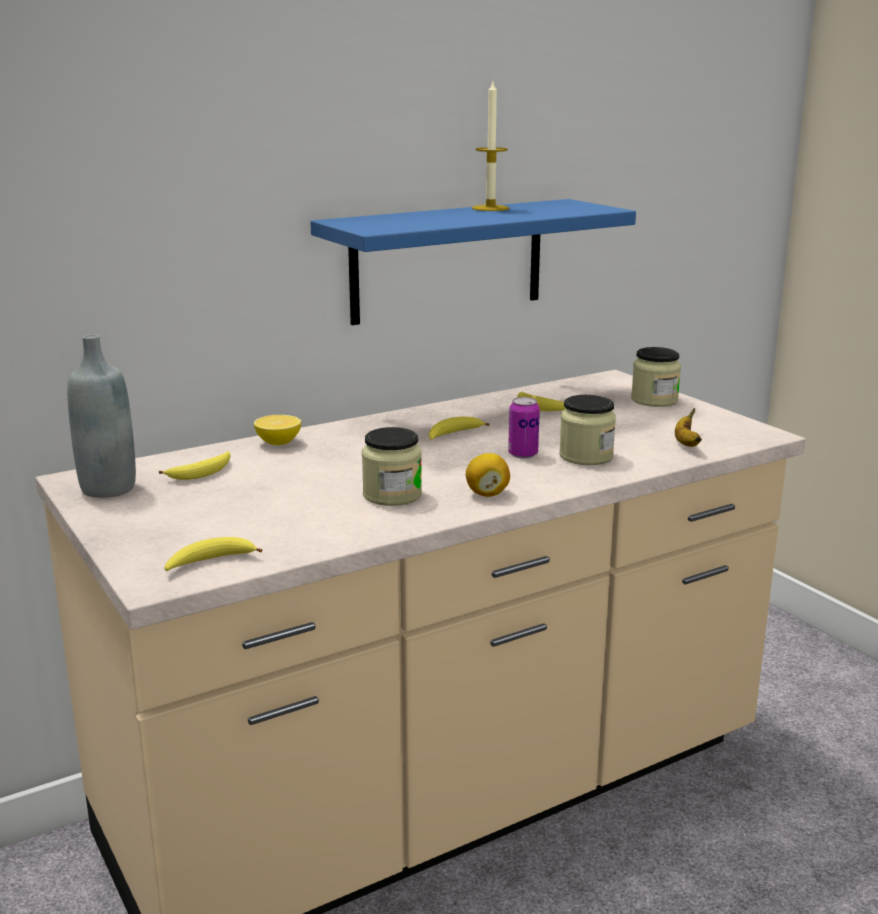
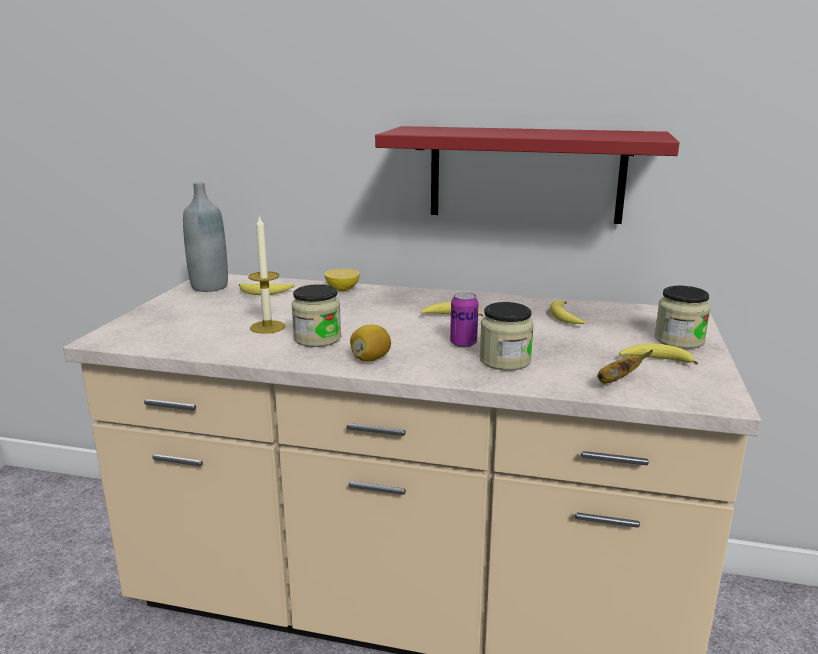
camera: 45 degrees right, 0 degrees up
(210, 562) = (145, 338): banana -> banana (656, 360)
(448, 260) = (526, 174): blue shelf -> red shelf
(490, 208) = (557, 130): candle -> candle (267, 327)

